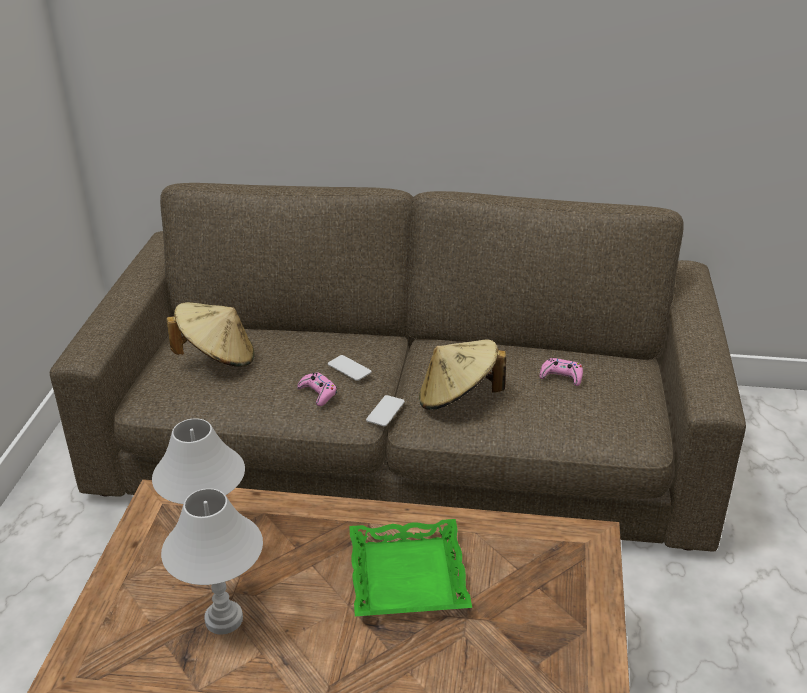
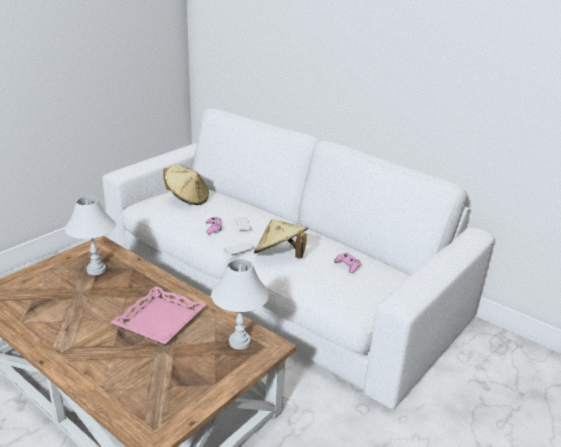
camera: 30 degrees right, 5 degrees down
(224, 619) = (65, 301): white table lamp -> white table lamp (240, 342)
(404, 442) = (278, 284): brown sofa -> white sofa
(409, 576) = (160, 320): green tray -> pink tray

